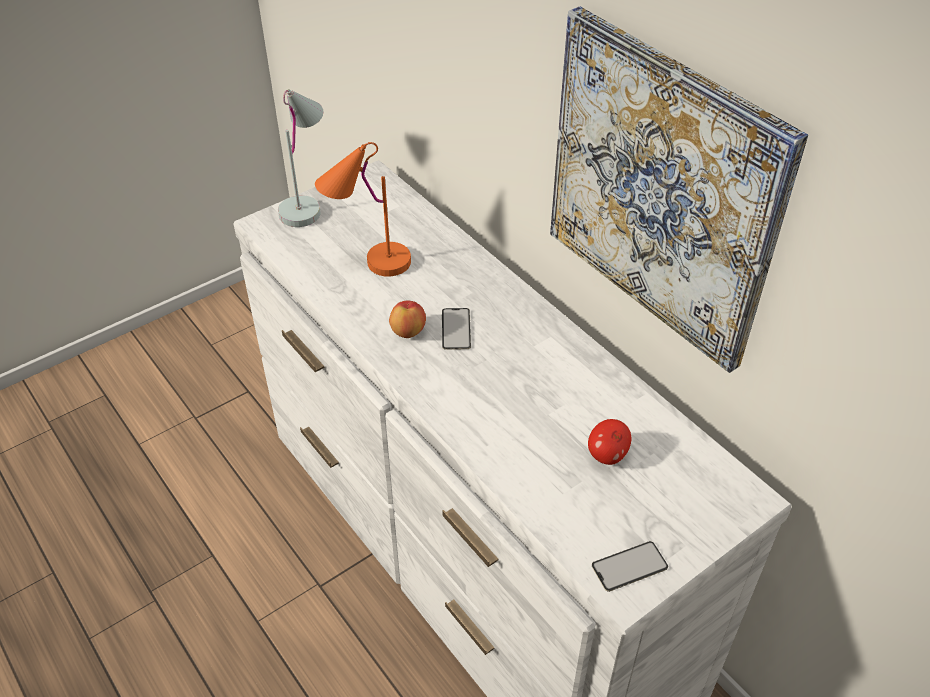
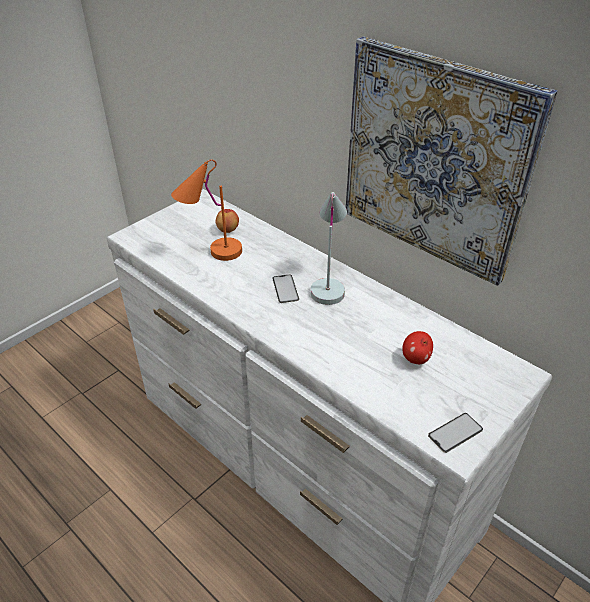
camera: 10 degrees left, 5 degrees down
(307, 202) = (158, 219): white table lamp -> white table lamp (328, 283)
(408, 331) = (251, 294): apple -> apple (228, 230)

